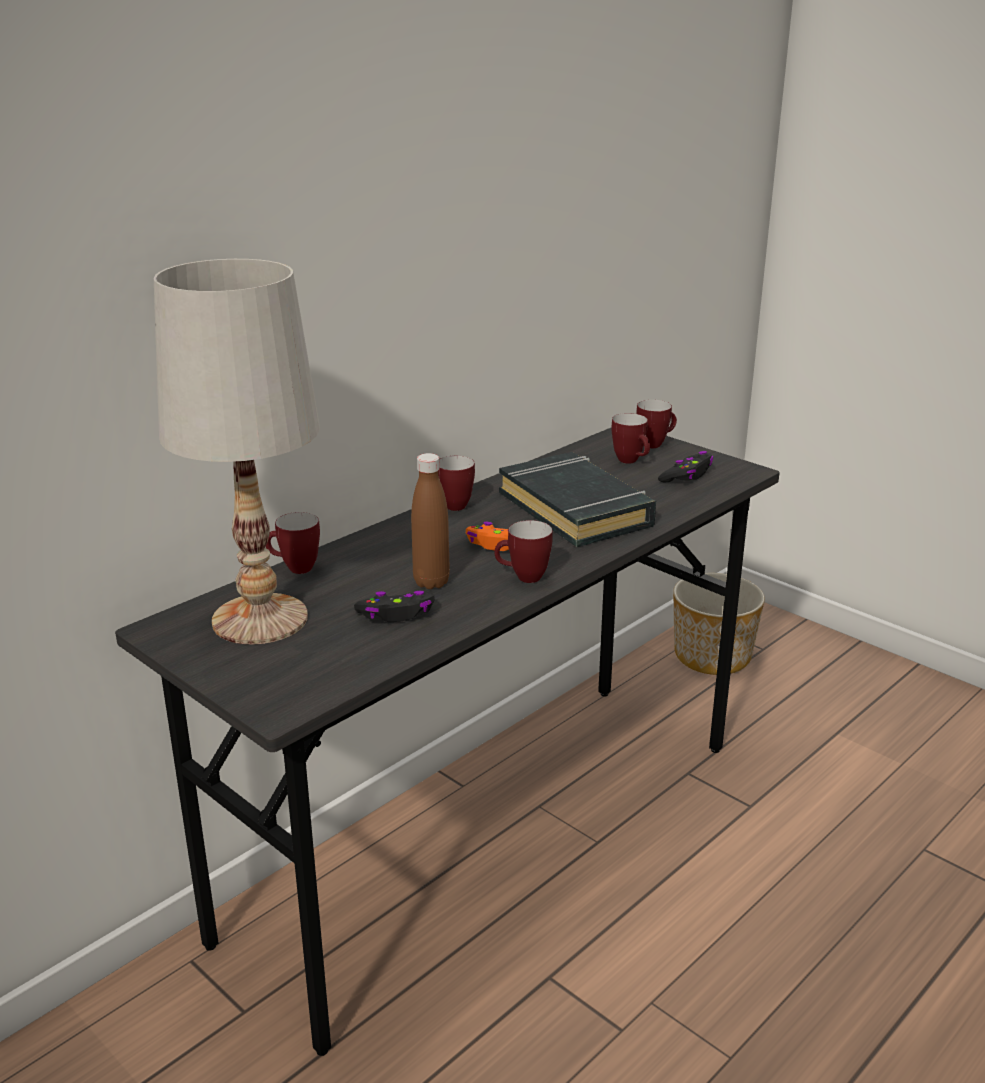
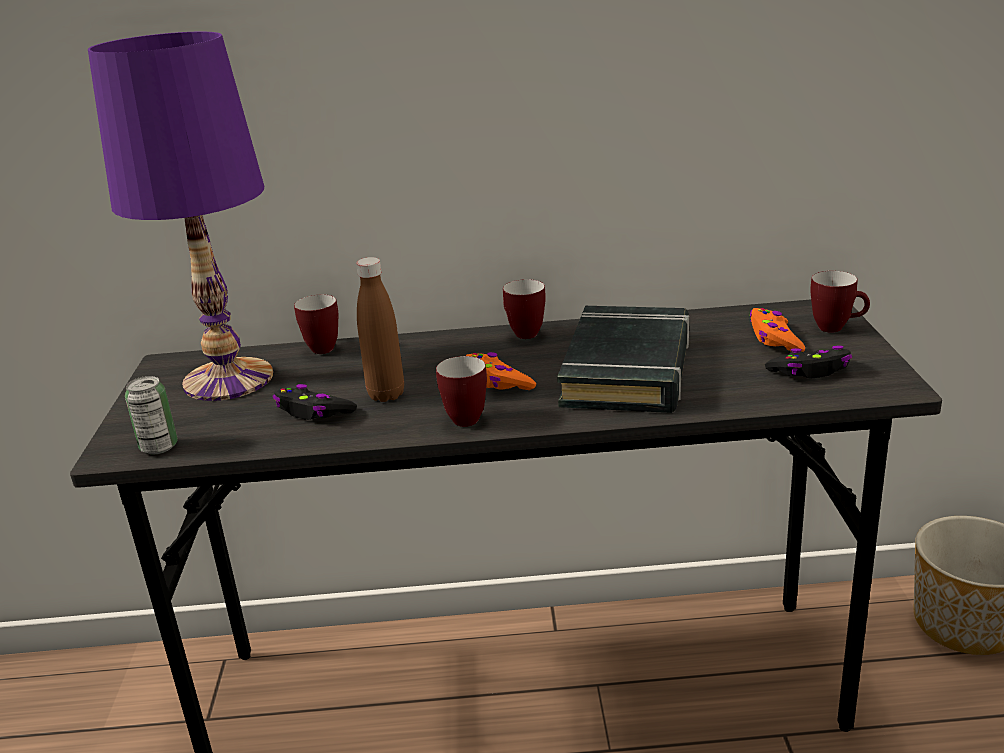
camera: 45 degrees right, 0 degrees up
(260, 620) = (227, 380): white table lamp -> purple table lamp
(312, 688) = (159, 447): none -> can
(631, 461) = (774, 339): mug -> orange game controller

